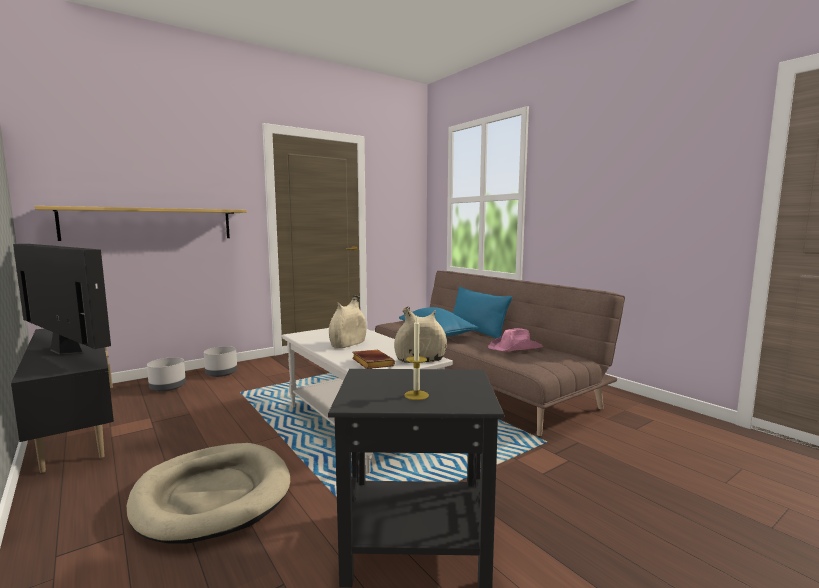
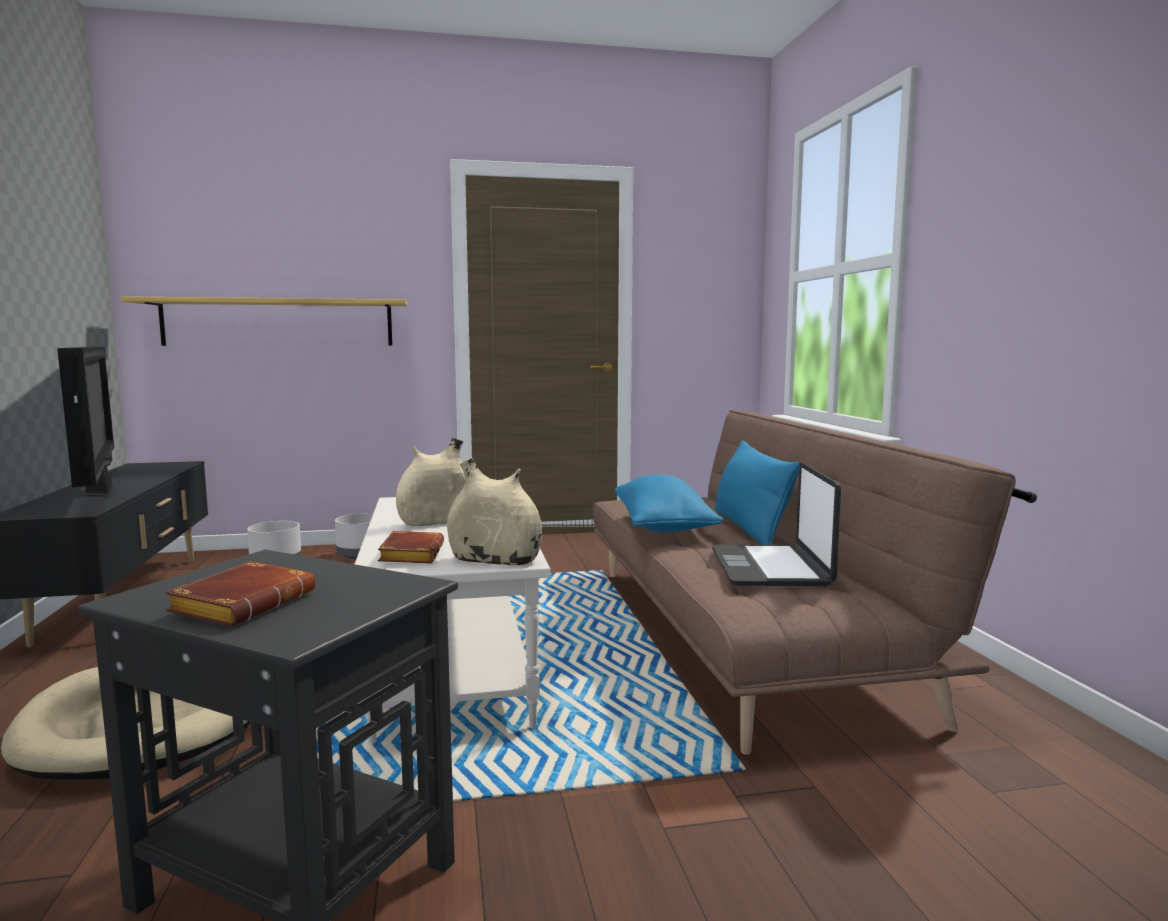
camera: 25 degrees right, 0 degrees up
(416, 395) = (244, 603): candle -> brown book
(516, 348) = (771, 568): pink hat -> laptop

